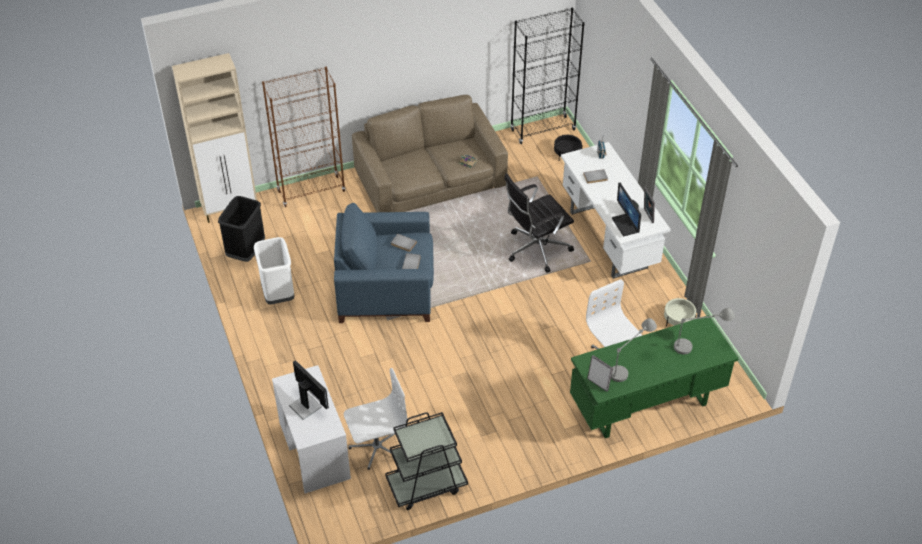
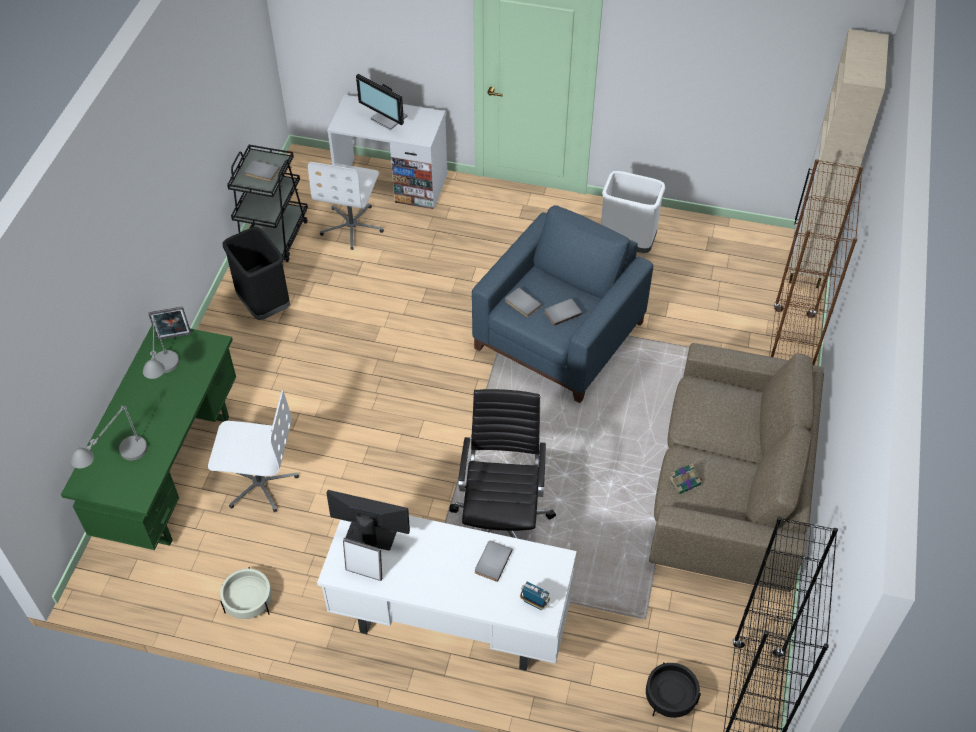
camera: 125 degrees right, 5 degrees up
(246, 252) = (717, 245): black trash can -> black trash can (263, 305)
(306, 405) = (388, 119): monitor -> monitor turned 45 degrees clockwise
(425, 437) = (261, 172): none -> grey book

